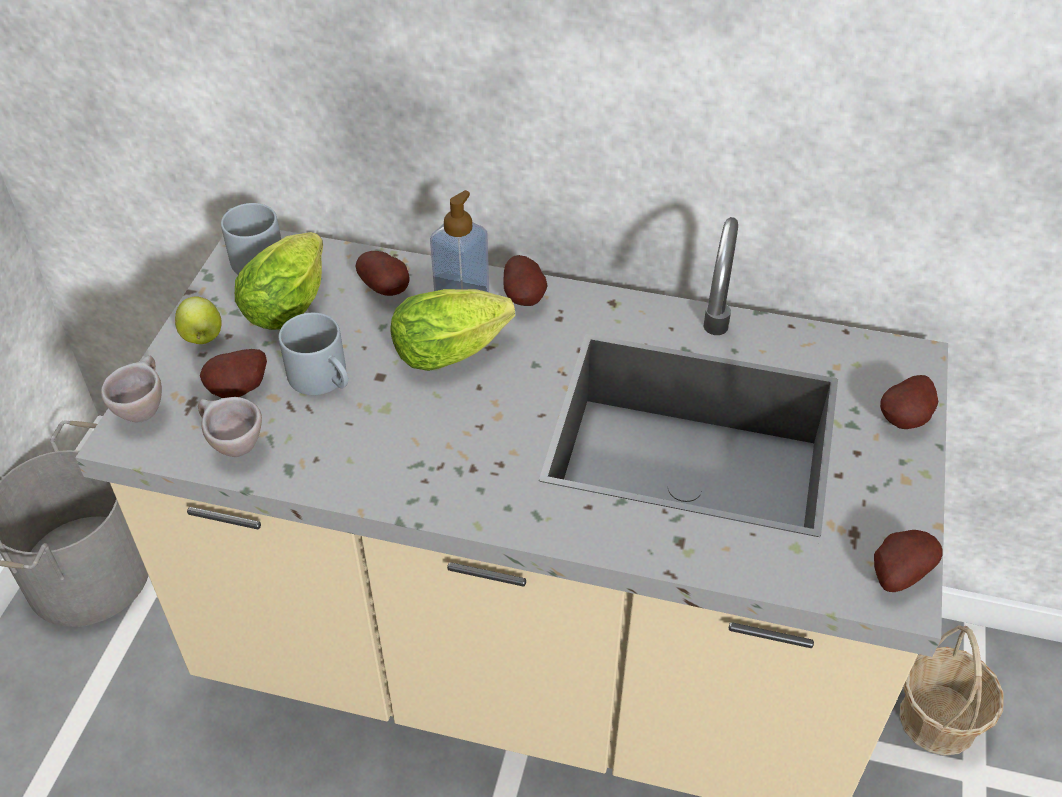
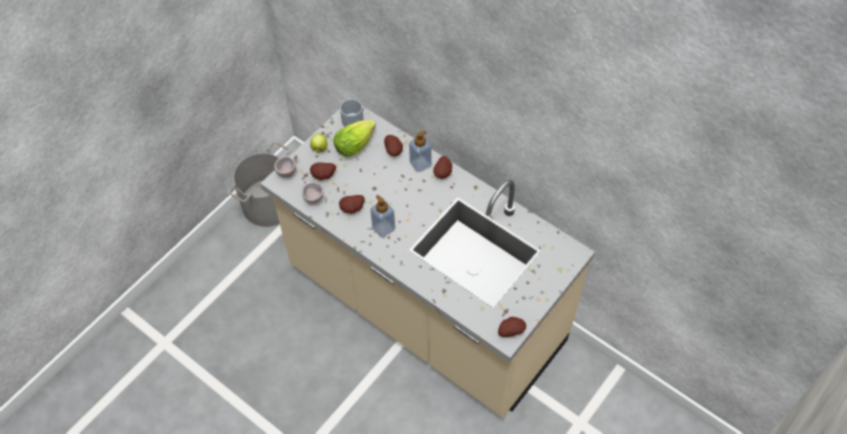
camera: 25 degrees right, 10 degrees up
(324, 379) = (354, 182): grey mug -> none
(449, 453) = (383, 228): none -> soap dispenser
(456, 350) = (406, 187): lettuce -> none
(906, 419) = (555, 276): potato -> potato (353, 209)
(938, 719) = (579, 397): basket -> none

